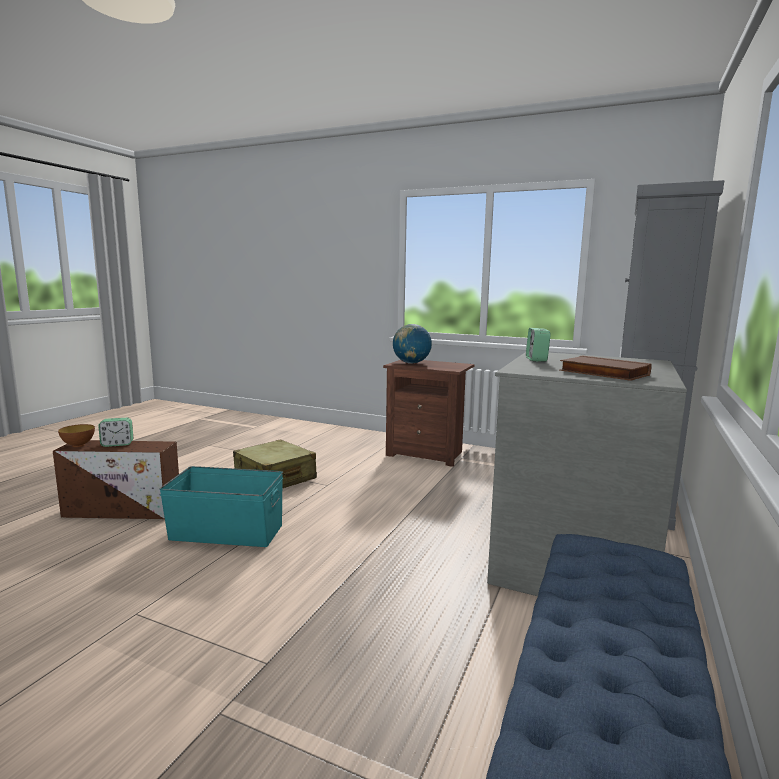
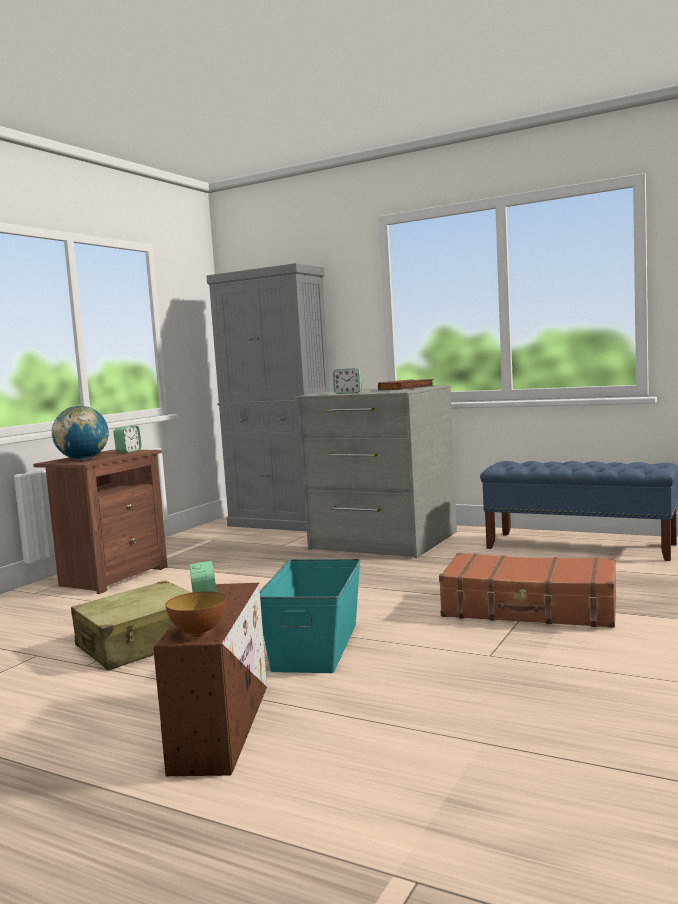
camera: 85 degrees left, 5 degrees down
(248, 658) = (530, 609): none -> brown suitcase
(453, 367) = (128, 451): none -> alarm clock

